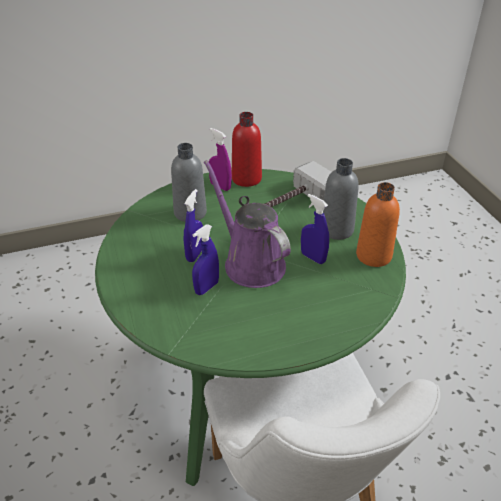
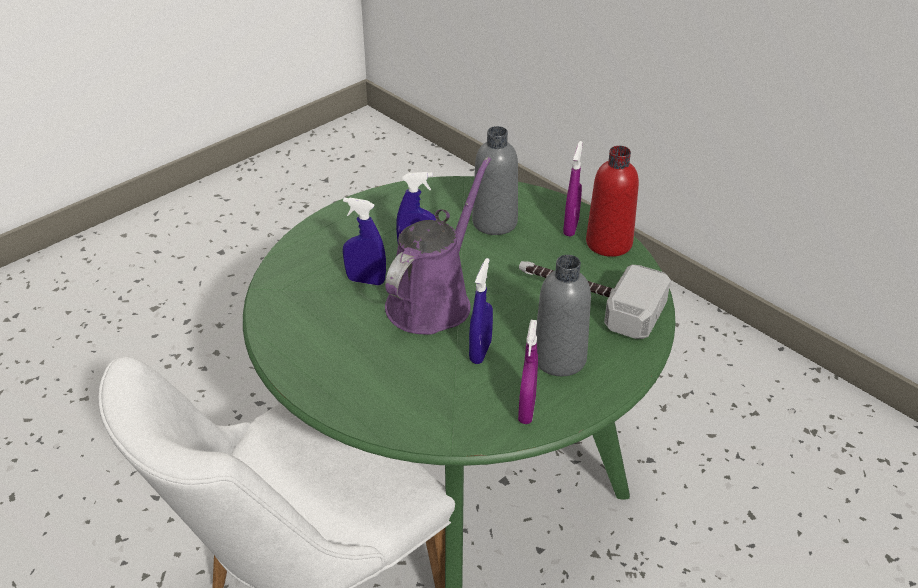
camera: 65 degrees right, 0 degrees up
(373, 256) = (527, 410): orange bottle -> purple spray bottle

